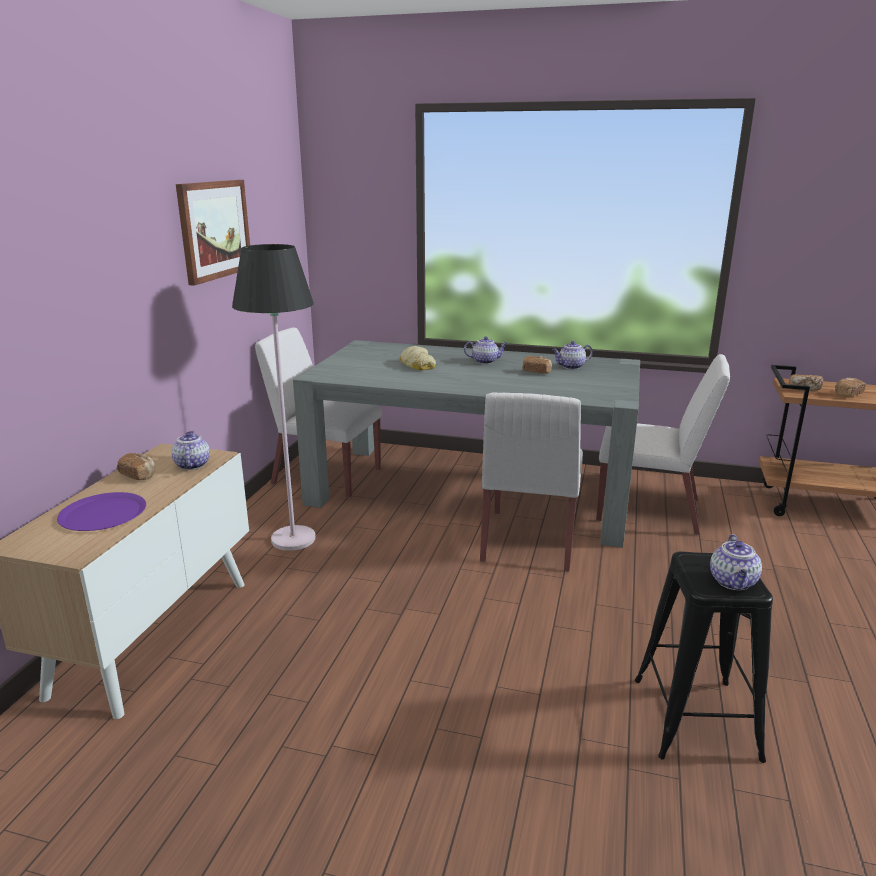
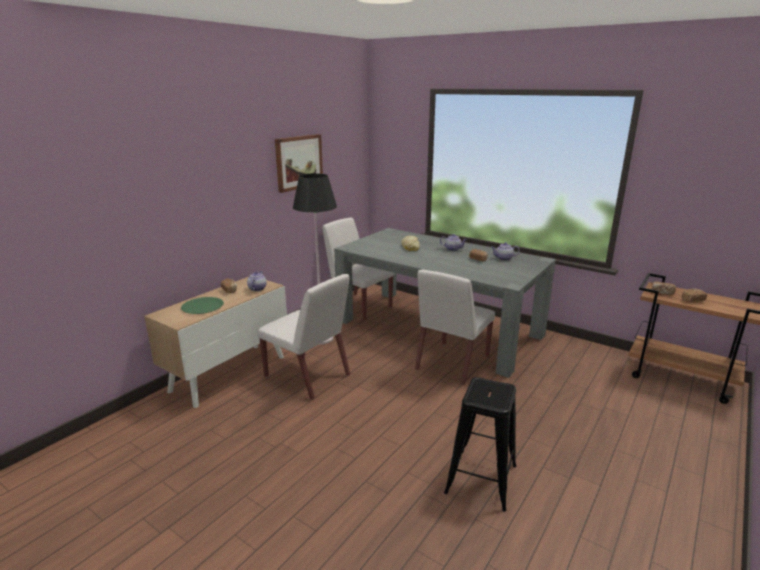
camera: 20 degrees right, 0 degrees up
(103, 513) = (202, 306): purple plate -> green plate
(650, 510) = (544, 358): white chair -> white chair (308, 376)
(733, 582) = (492, 399): teapot -> none

